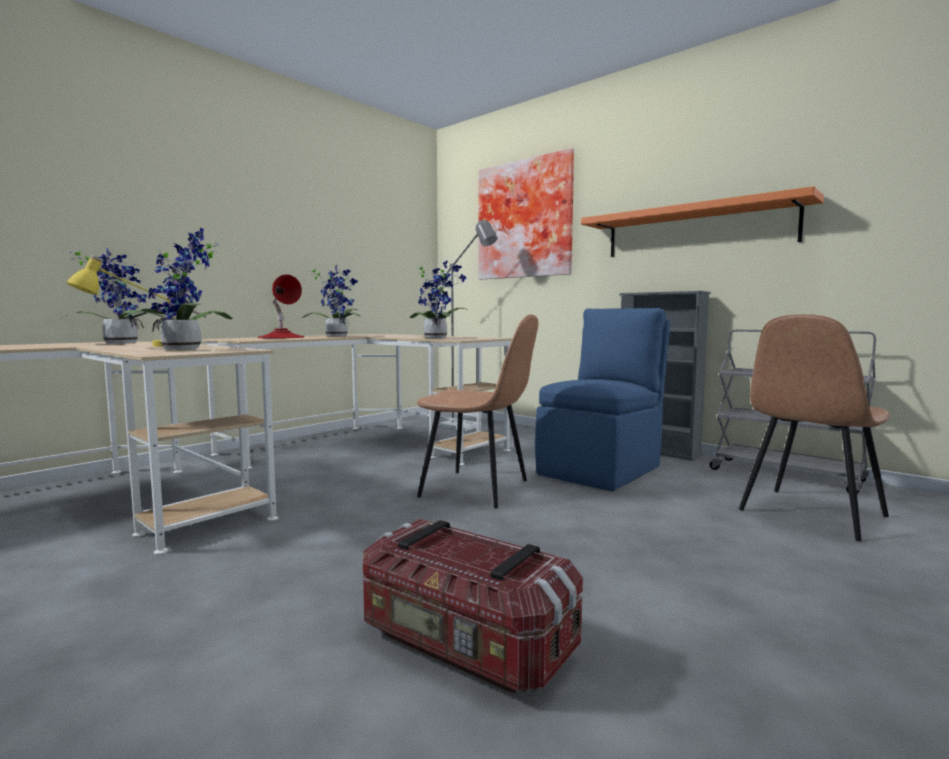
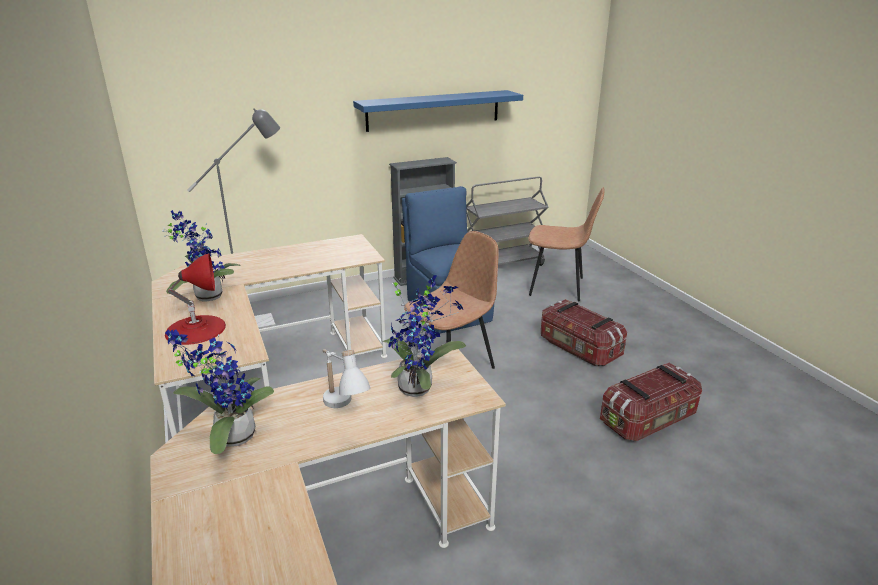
camera: 65 degrees left, 20 degrees up
(146, 346) = (343, 411): yellow table lamp -> white table lamp
(437, 337) = (322, 258): potted plant -> none
(526, 220) = (265, 93): picture -> none
(631, 552) = (578, 348): none -> storage box
(696, 230) = (434, 110): orange shelf -> blue shelf
(810, 514) = (558, 287): brown chair -> brown chair turned 60 degrees counterclockwise

